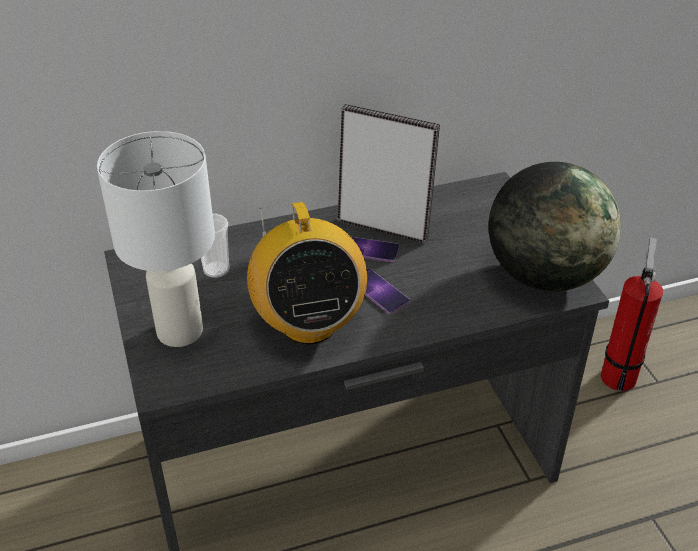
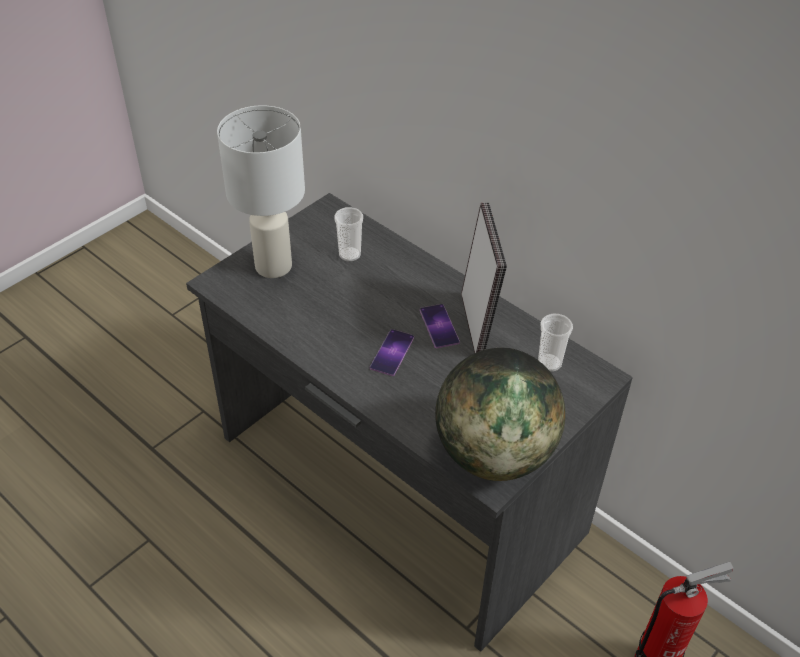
camera: 60 degrees right, 5 degrees up
(308, 324) = (325, 328): radio -> none
(461, 205) = (549, 363): none -> cup

